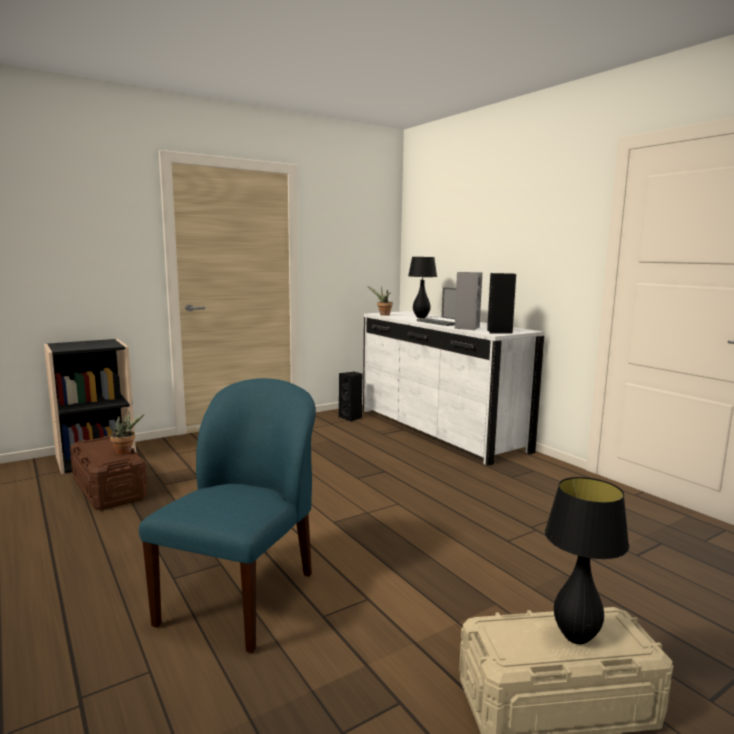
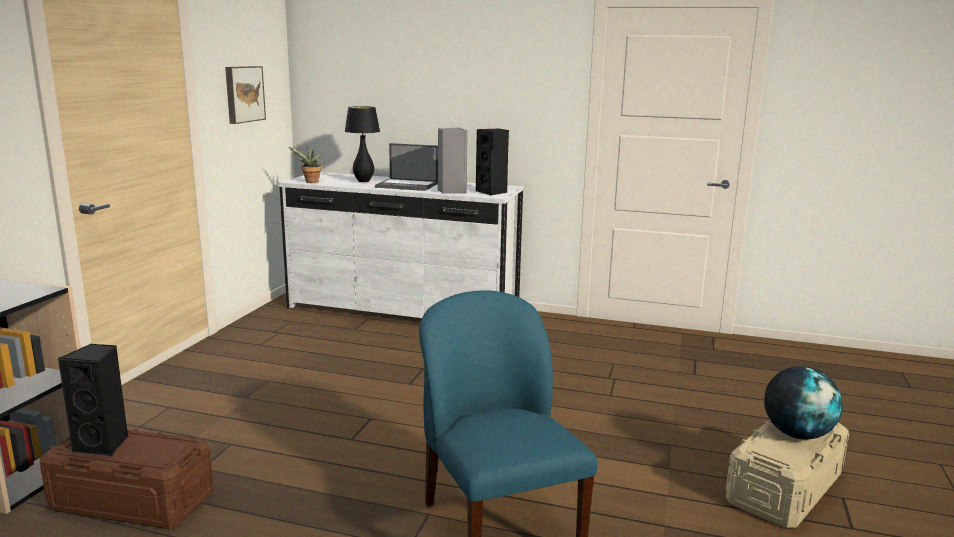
camera: 40 degrees left, 5 degrees up
(126, 452) = (162, 439): potted plant -> none
(347, 246) = (243, 94): none -> picture
(351, 418) = (287, 319): black speaker -> black speaker (104, 445)
(575, 637) = (797, 434): black table lamp -> globe

